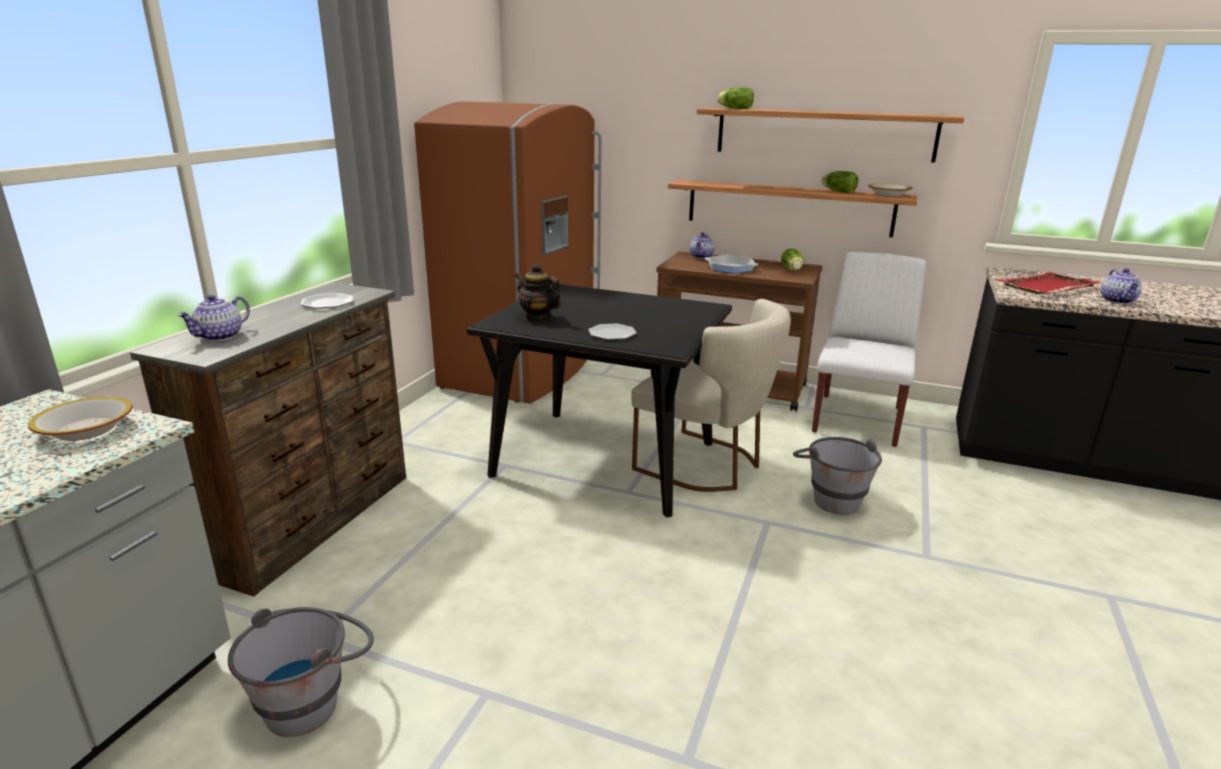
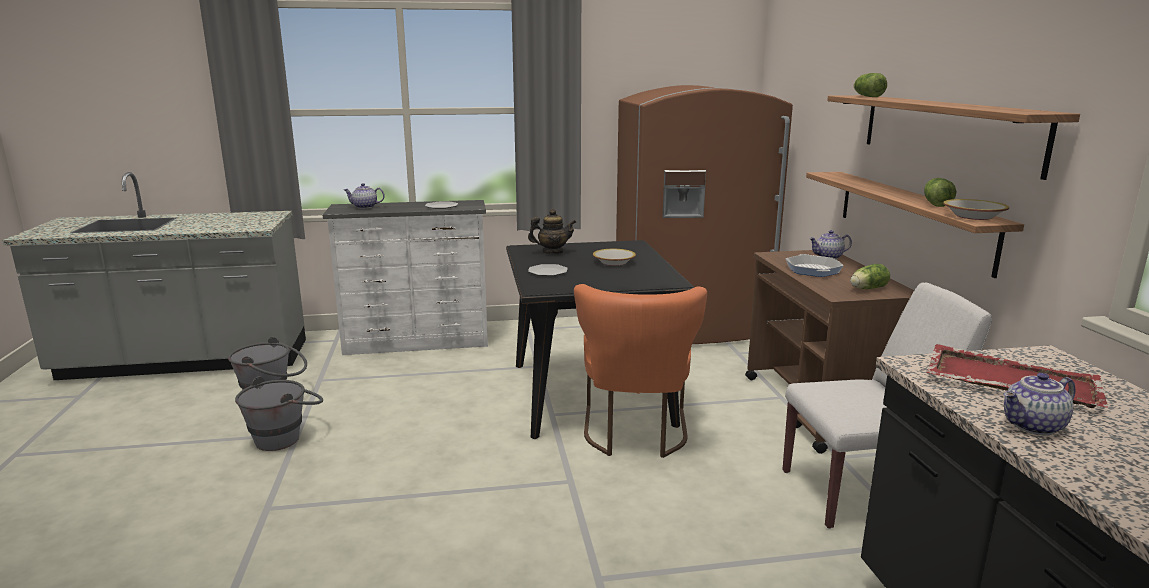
camera: 60 degrees right, 5 degrees down
(85, 430) = (252, 223): bowl -> bowl (613, 262)
(315, 522) = (417, 343): brown dresser -> white dresser
(537, 317) = (552, 252): teapot -> teapot turned 75 degrees clockwise
(706, 465) = (635, 434): beige chair -> orange chair
(830, 497) = (653, 505): grey bucket -> grey bucket (286, 437)

